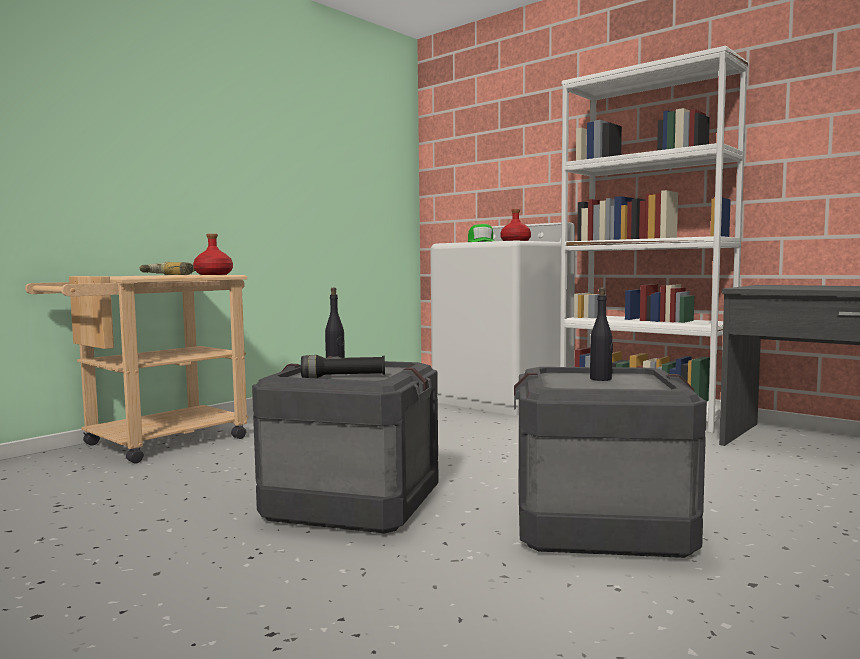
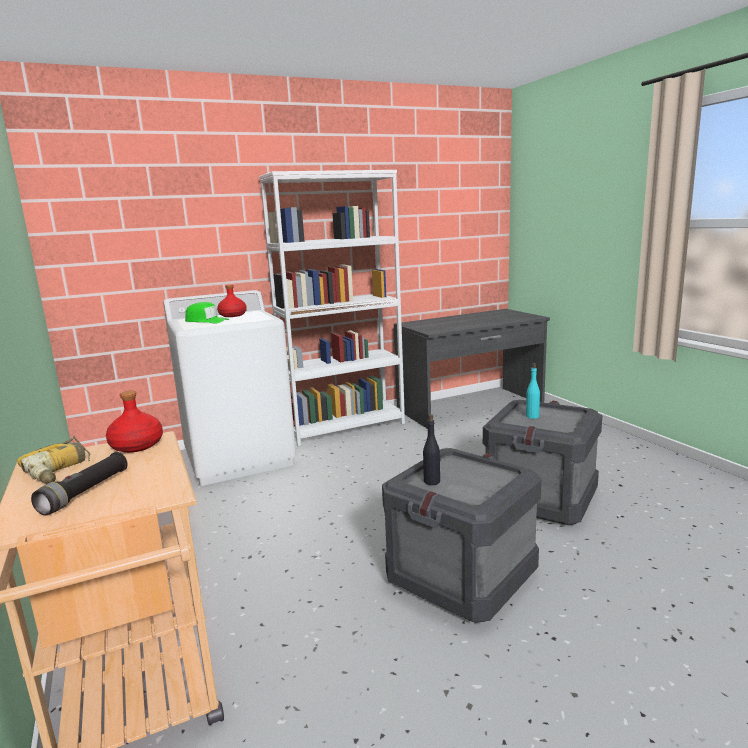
camera: 65 degrees left, 10 degrees up
(343, 377) = (477, 482): black flashlight -> black flashlight (85, 493)
(601, 379) = (532, 416): black bottle -> turquoise bottle

